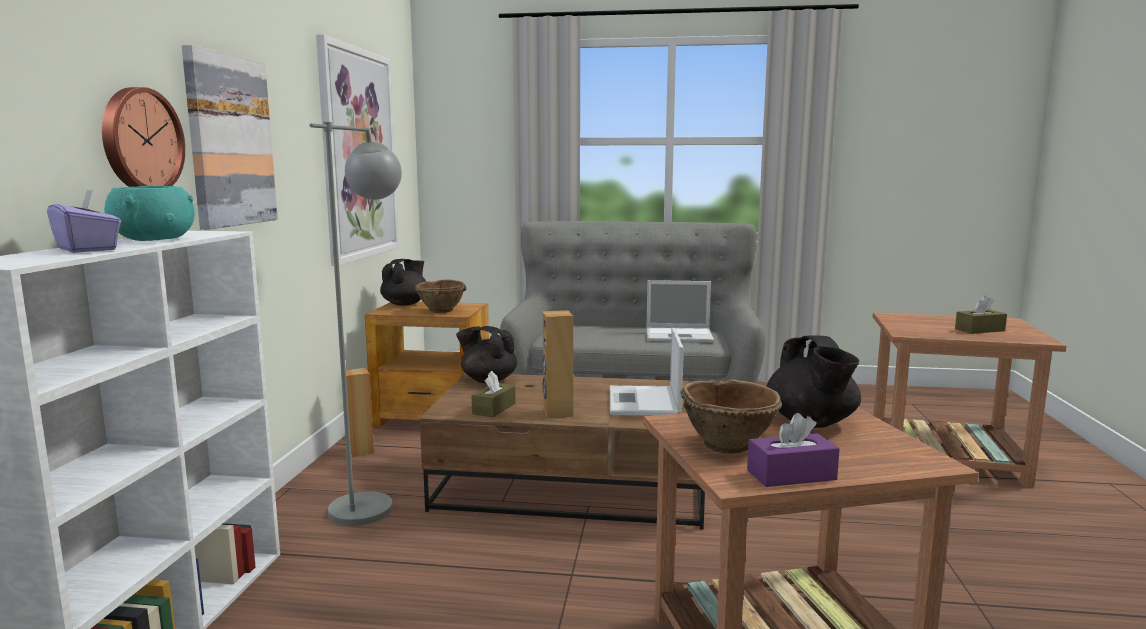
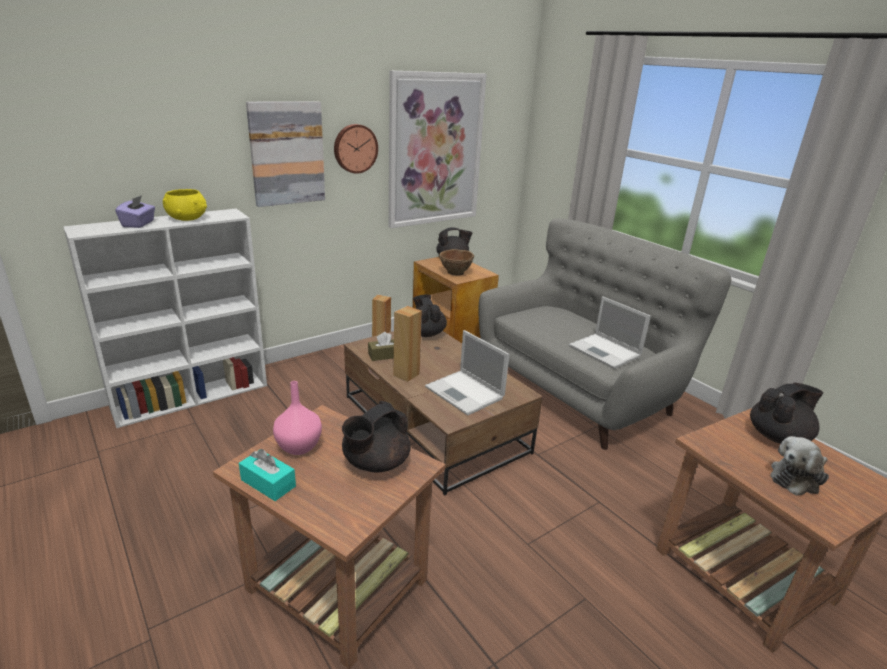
camera: 45 degrees right, 15 degrees up
(140, 140) = (209, 160): wall clock -> wall clock (355, 148)
(154, 239) = (187, 218): turquoise bowl -> yellow bowl
(373, 501) = (339, 378): grey floor lamp -> none
(644, 402) = (465, 393): laptop -> laptop turned 90 degrees counterclockwise
(728, 444) = (300, 447): brown bowl -> pink vase
(791, 475) = (268, 483): purple tissue box -> turquoise tissue box
(921, 319) = (778, 437): none -> black teapot
(979, 330) = (797, 478): brown tissue box -> plush toy

